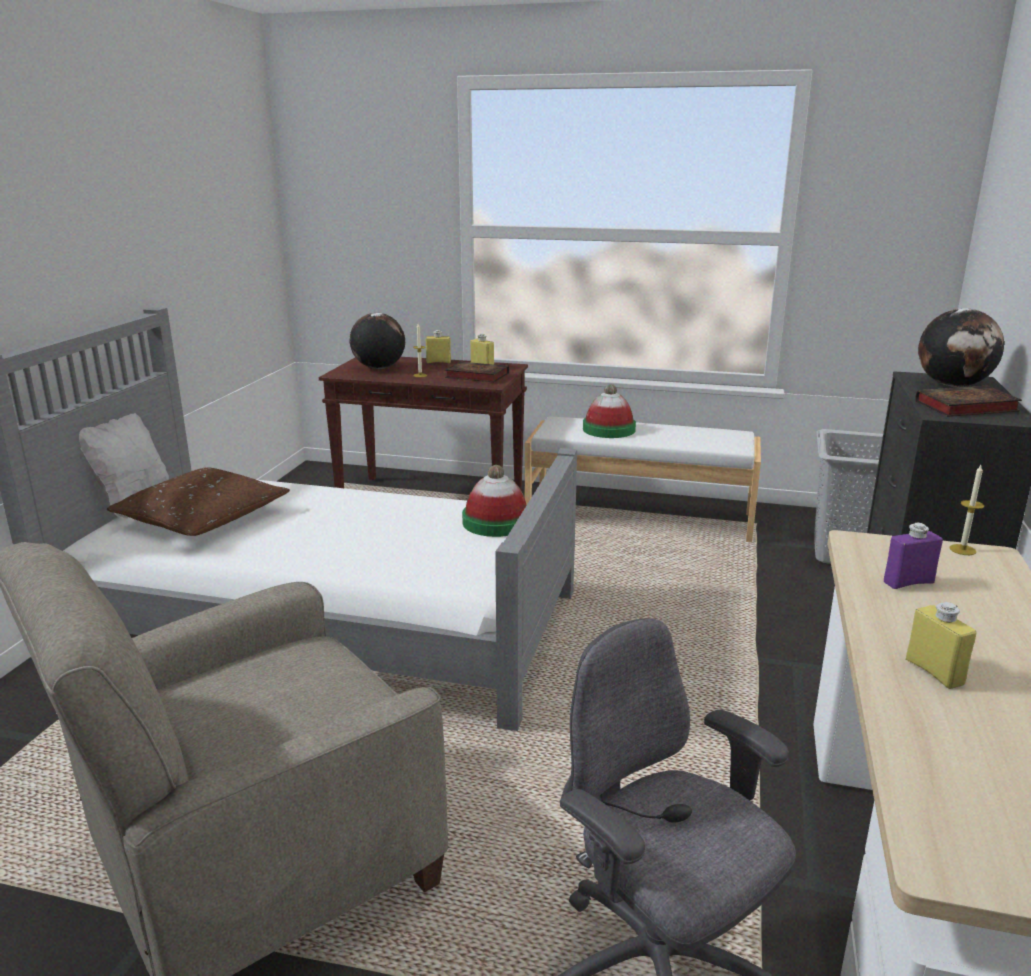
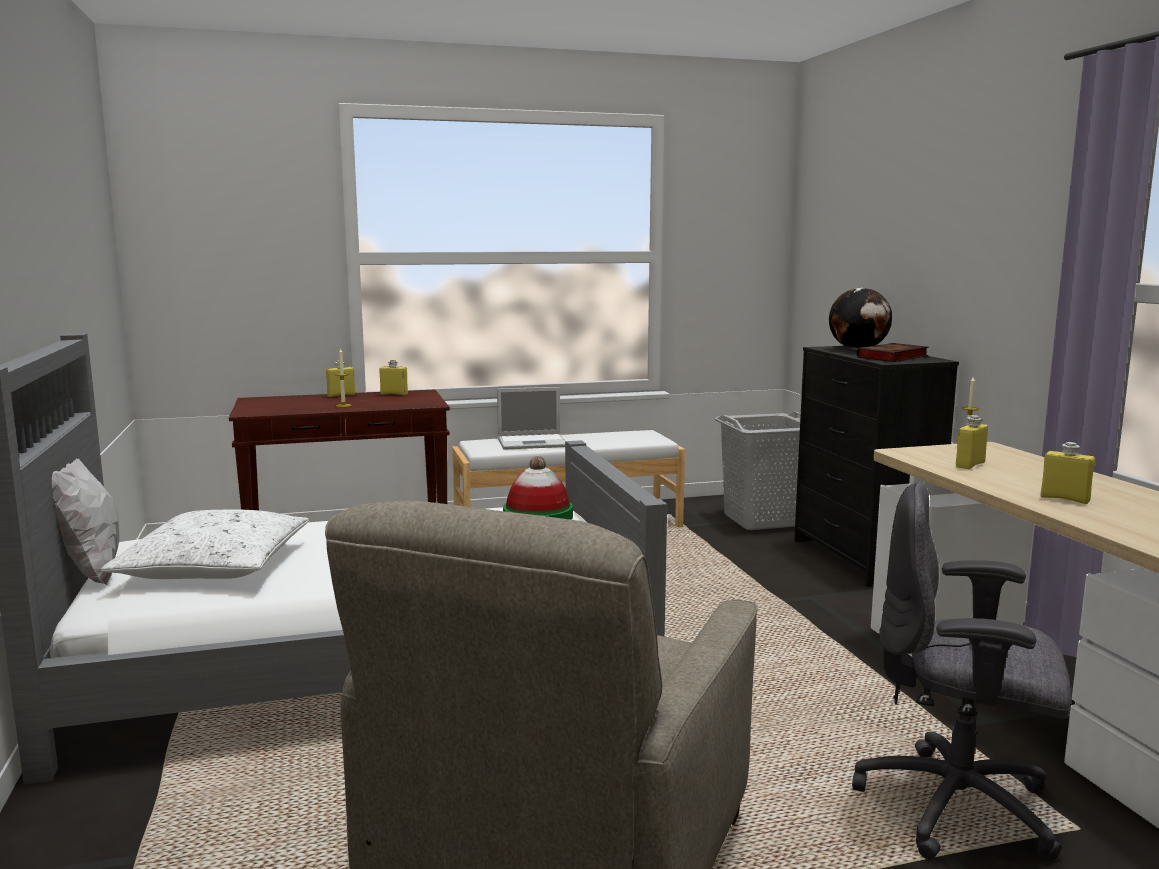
camera: 30 degrees left, 10 degrees down
(202, 518) = (214, 566): brown pillow -> white pillow
(378, 368) = (284, 405): globe -> none
(475, 376) = (402, 401): book -> none
(609, 429) = (533, 442): hat -> laptop
(908, 582) = (970, 465): purple bottle -> yellow bottle

